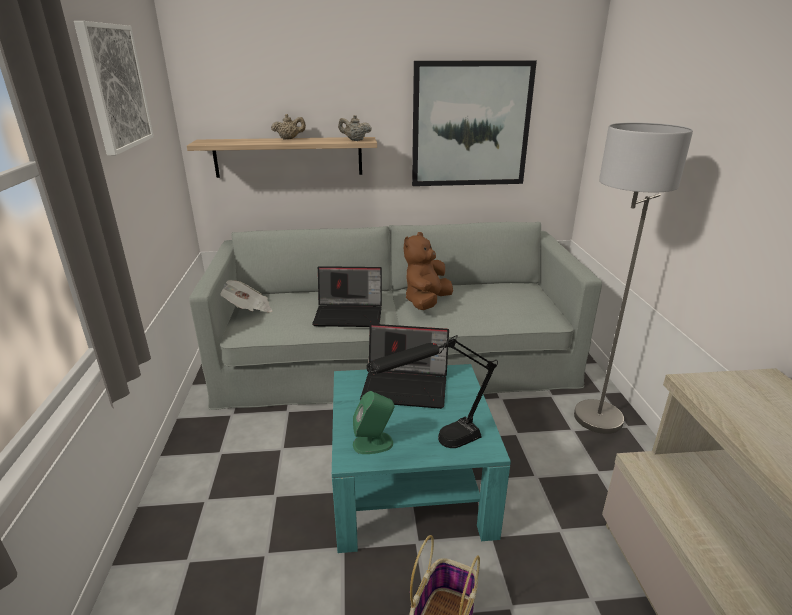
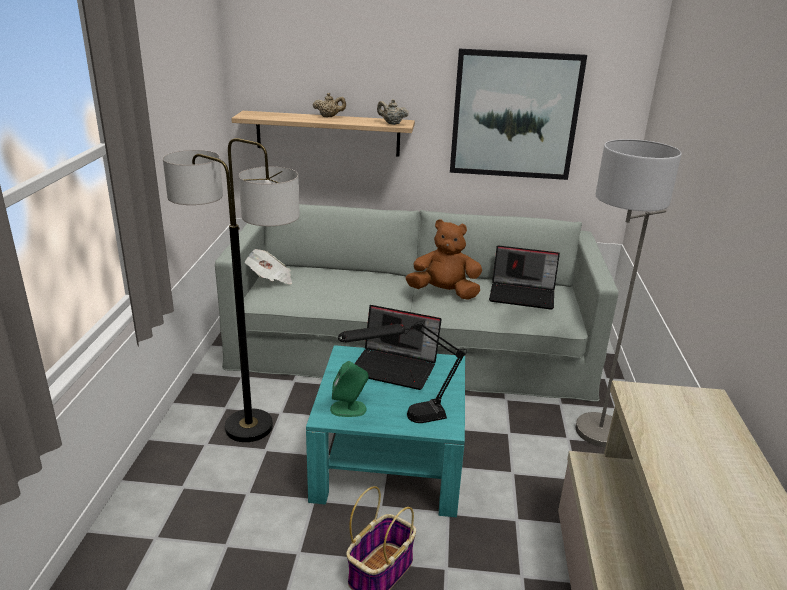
camera: 10 degrees right, 0 degrees up
(115, 87) = (172, 72): picture -> none
(251, 471) = (249, 427): none -> floor lamp
(349, 314) = (364, 295): laptop -> laptop (523, 295)
(426, 302) = (444, 293): brown plush toy -> brown plush toy turned 60 degrees clockwise

